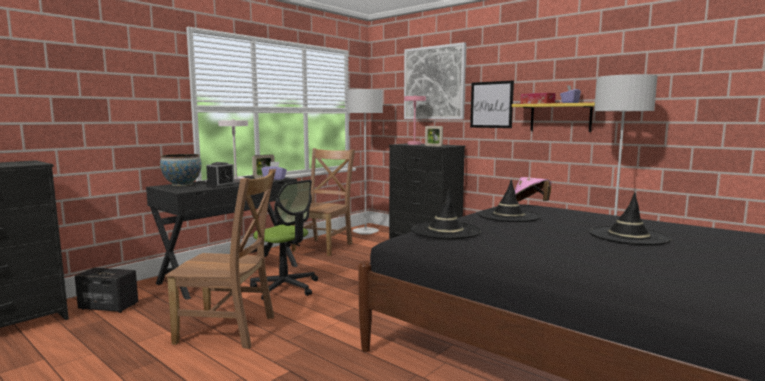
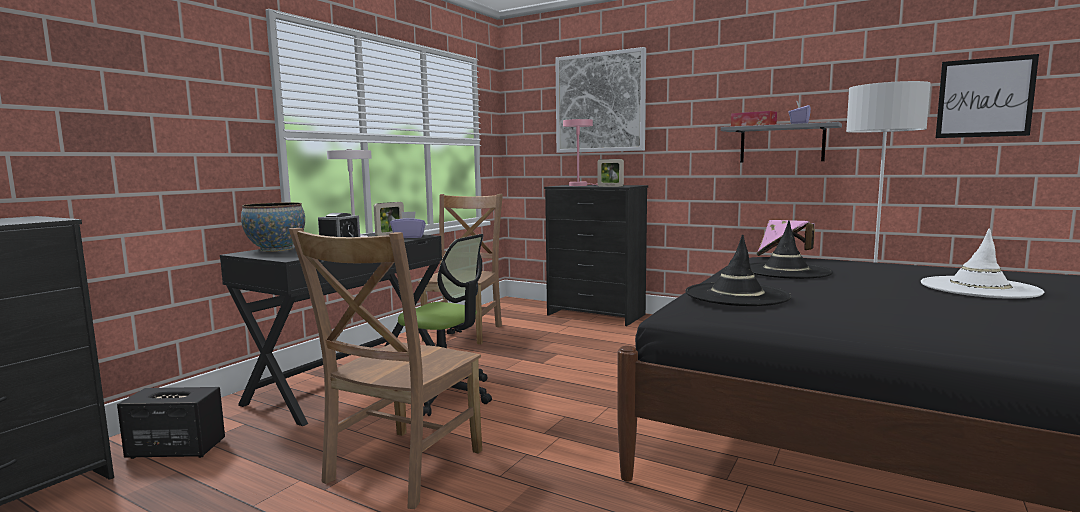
camera: 10 degrees left, 0 degrees up
(230, 330) = (401, 469): brown chair -> brown chair turned 120 degrees clockwise
(365, 232) = (509, 308): grey floor lamp -> none
(491, 104) = (684, 130): picture -> picture (984, 98)
(560, 117) = (781, 144): yellow shelf -> grey shelf
(628, 236) = (979, 288): black hat -> white hat

